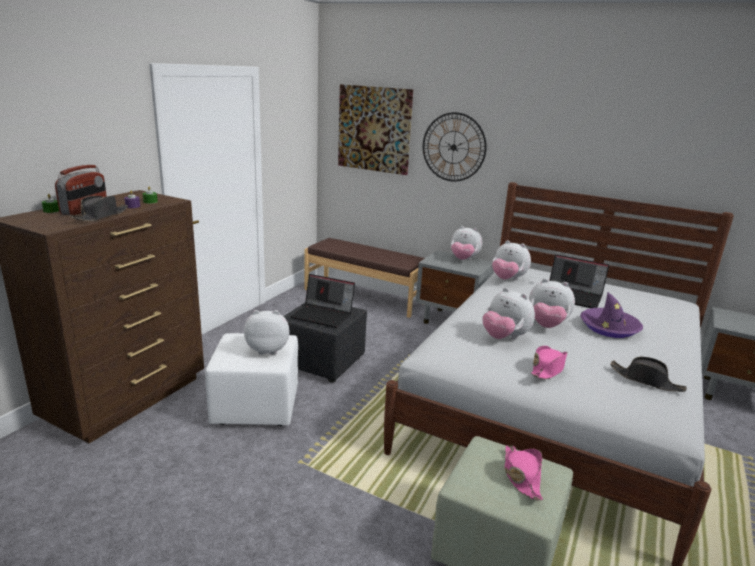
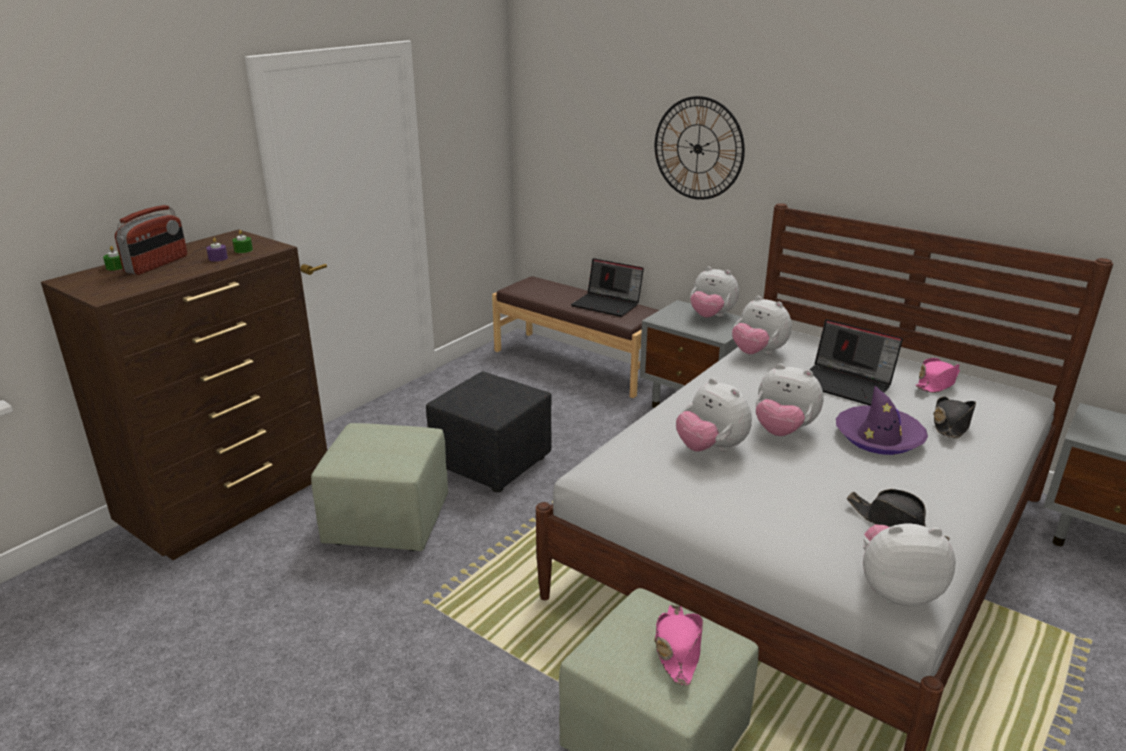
camera: 10 degrees right, 5 degrees up
(101, 216) = (172, 275): black hat -> black hat (951, 424)
(255, 407) = (386, 522): white ottoman -> green ottoman
(268, 349) = (396, 449): plush toy -> plush toy (896, 591)
(323, 315) = (487, 399): laptop -> laptop (608, 304)
(374, 129) = (588, 120): picture -> none
(548, 368) = (755, 499): pink hat -> pink hat (936, 383)

